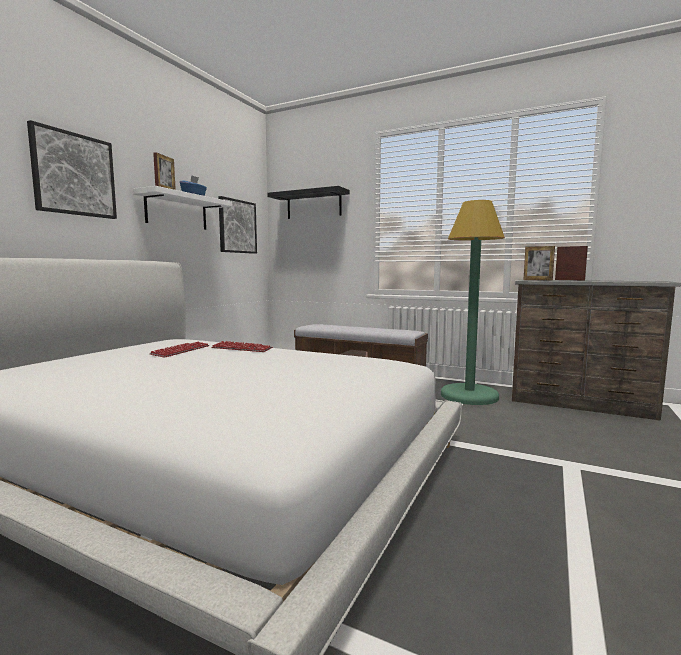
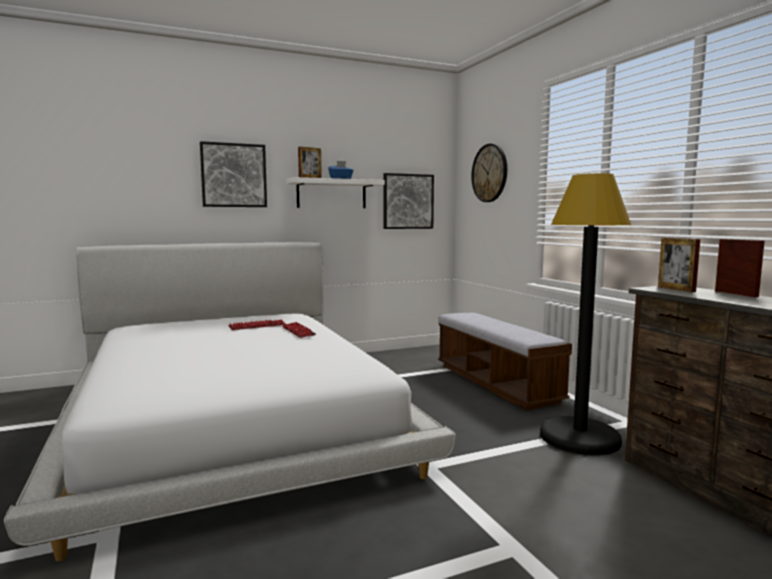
camera: 40 degrees right, 0 degrees up
(314, 205) = (489, 173): black shelf -> wall clock
(469, 396) = (579, 437): green floor lamp -> black floor lamp

